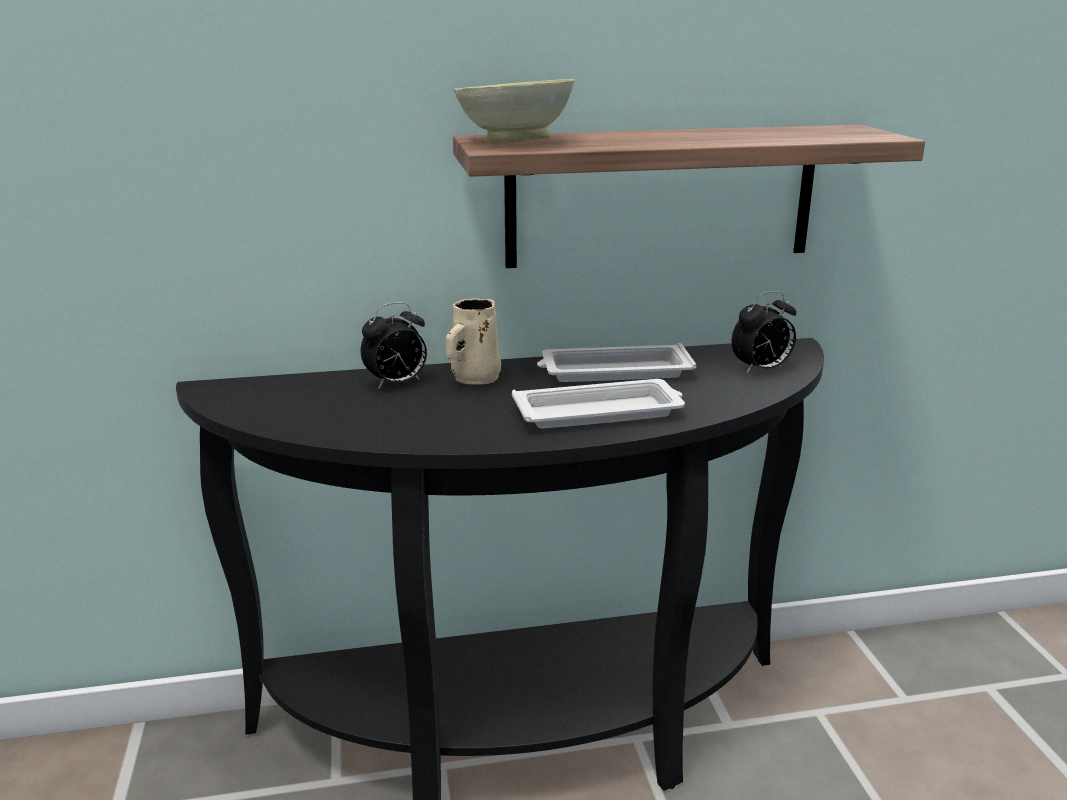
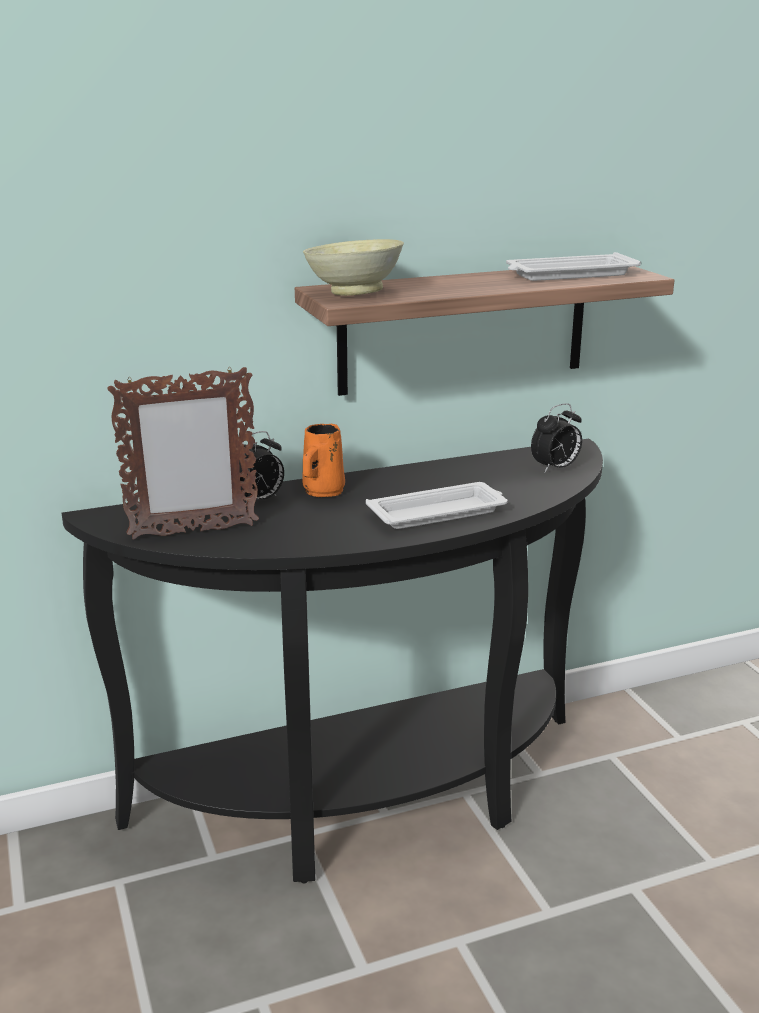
camera: 10 degrees left, 0 degrees up
(303, 414) = (192, 532): none -> picture frame
(474, 378) = (322, 492): beige mug -> orange mug
(613, 372) = (436, 478): white tray -> white tray (569, 274)

